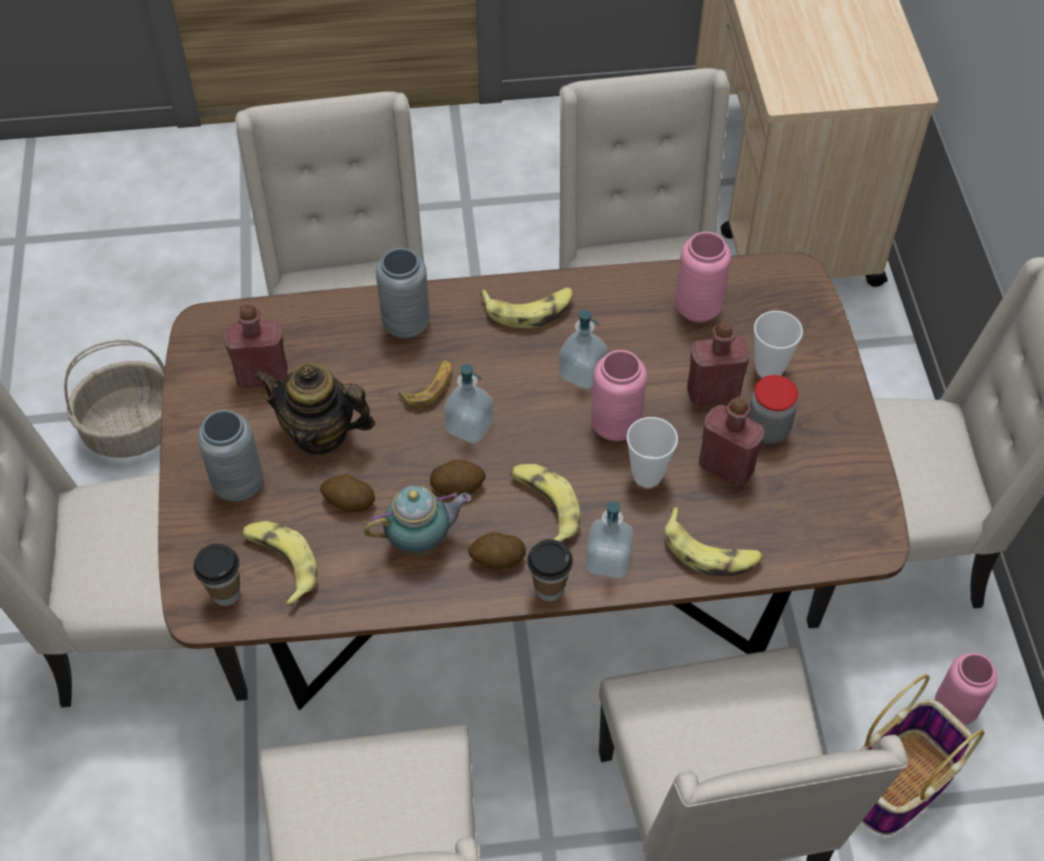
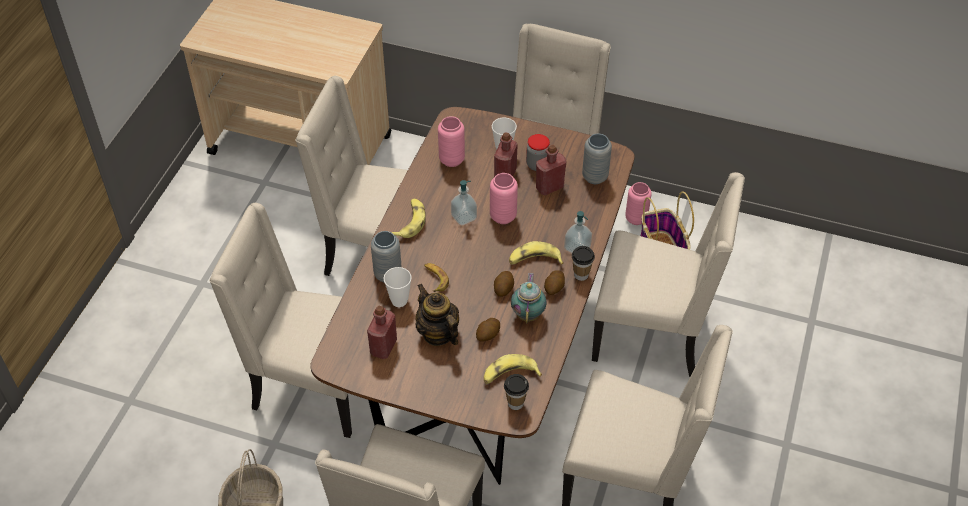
camera: 65 degrees left, 5 degrees down
(238, 485) = (450, 378): grey vase -> grey vase (595, 177)
(320, 434) = (438, 333): teapot -> teapot turned 105 degrees clockwise
(469, 426) = (470, 272): soap dispenser -> none
(647, 475) = (538, 216): cup -> cup (399, 300)
(711, 551) = (591, 210): banana -> none

